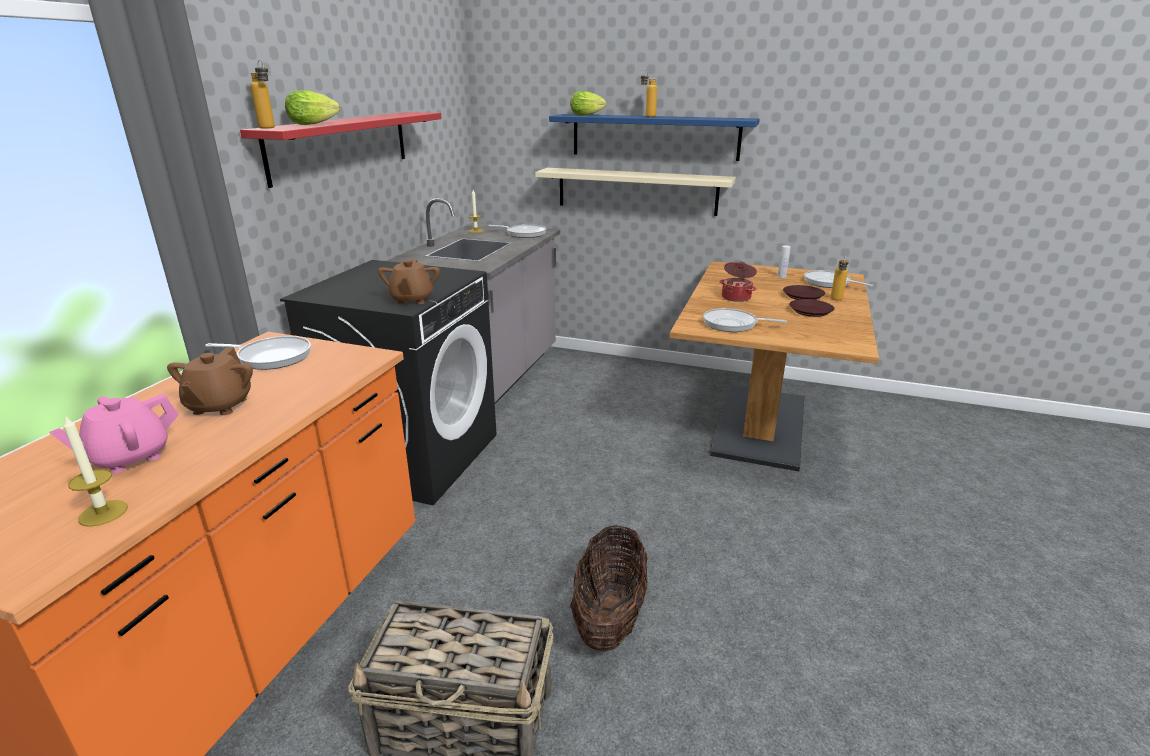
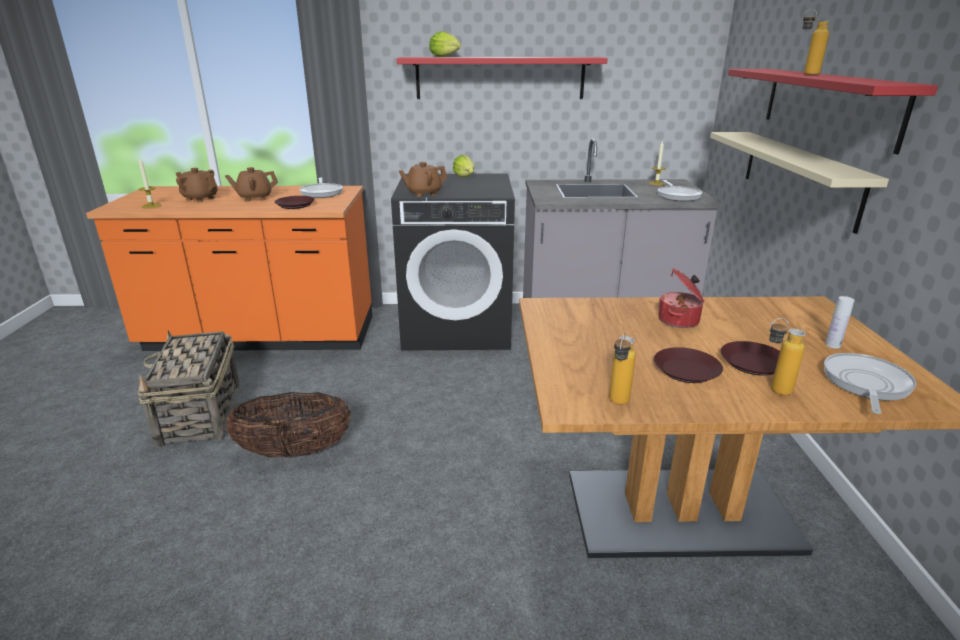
camera: 70 degrees right, 0 degrees up
(130, 457) = (200, 198): pink teapot -> brown teapot
(269, 128) = (410, 57): bottle -> bottle (617, 404)
(323, 377) = (295, 205): none -> brown plate
(588, 115) = (766, 70): lettuce -> lettuce (465, 177)
(654, 137) = (828, 104): blue shelf -> red shelf
(733, 324) = (573, 325): frying pan -> none

